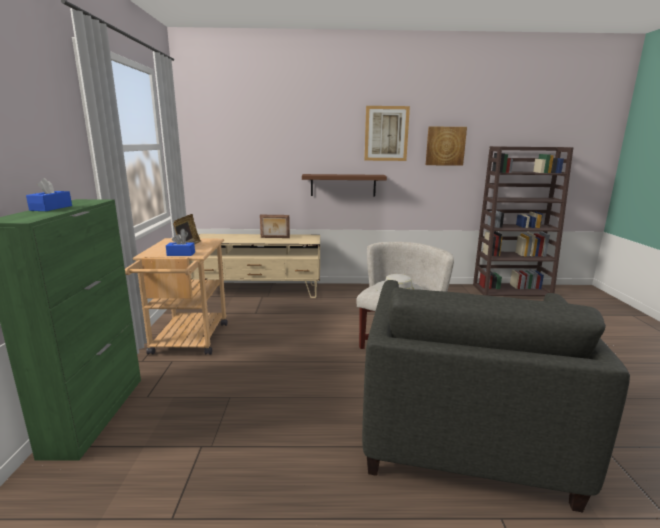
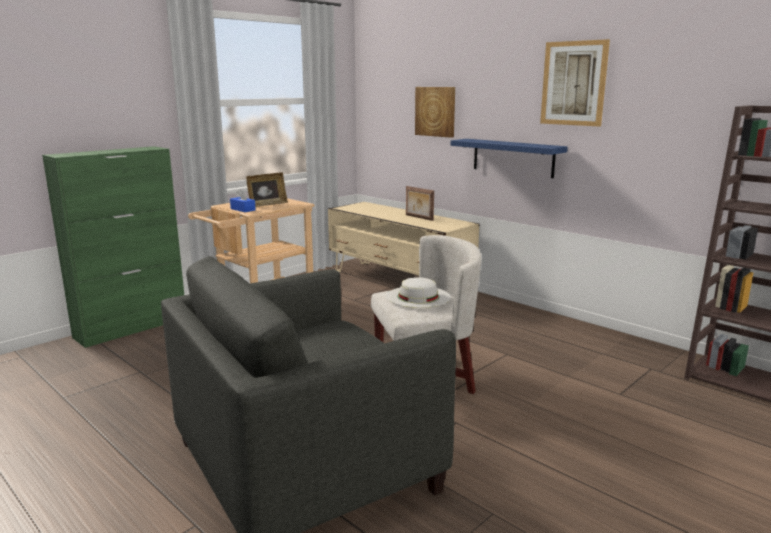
camera: 45 degrees right, 0 degrees up
(51, 208) = (108, 150): blue tissue box -> none
(343, 185) = (513, 157): brown shelf -> blue shelf
(445, 146) = (666, 104): picture -> picture (435, 111)

